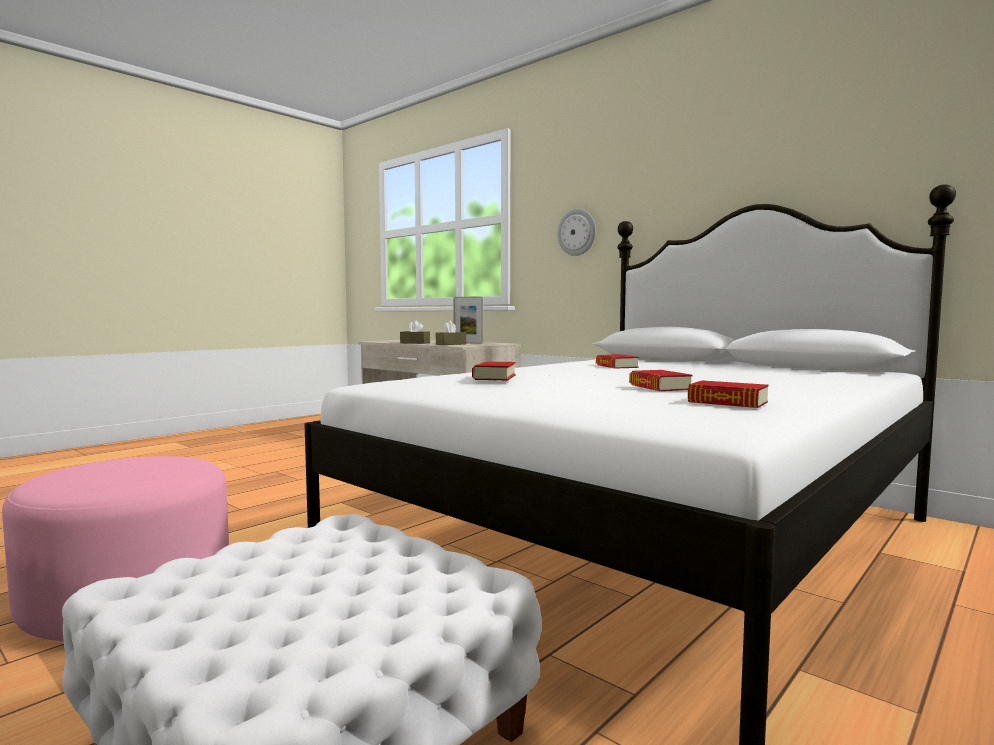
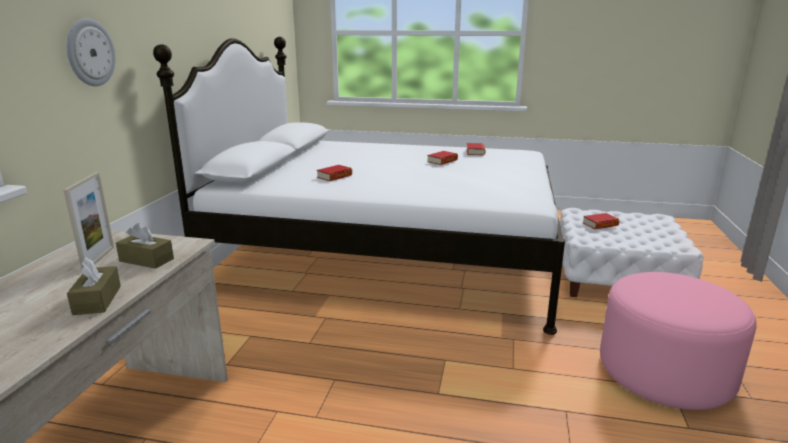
camera: 120 degrees left, 15 degrees up
(494, 377) = (474, 181): book -> book (600, 224)

